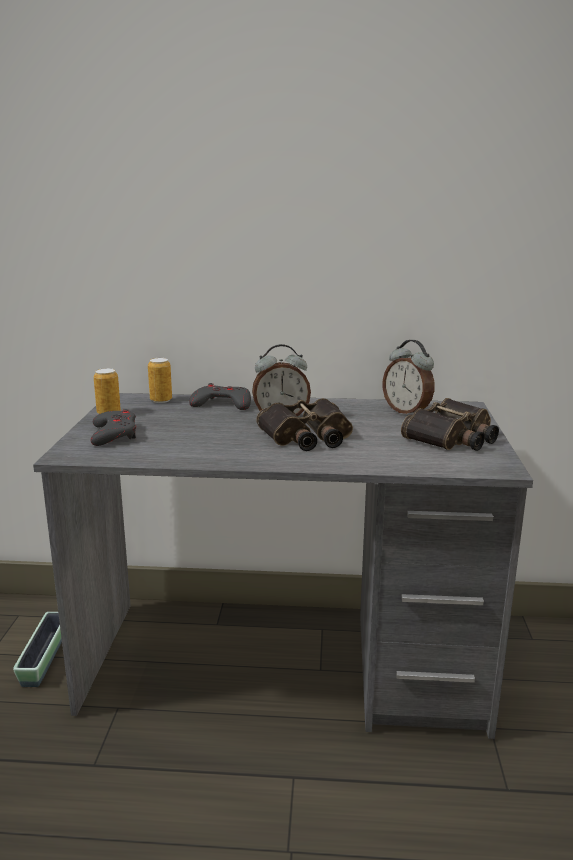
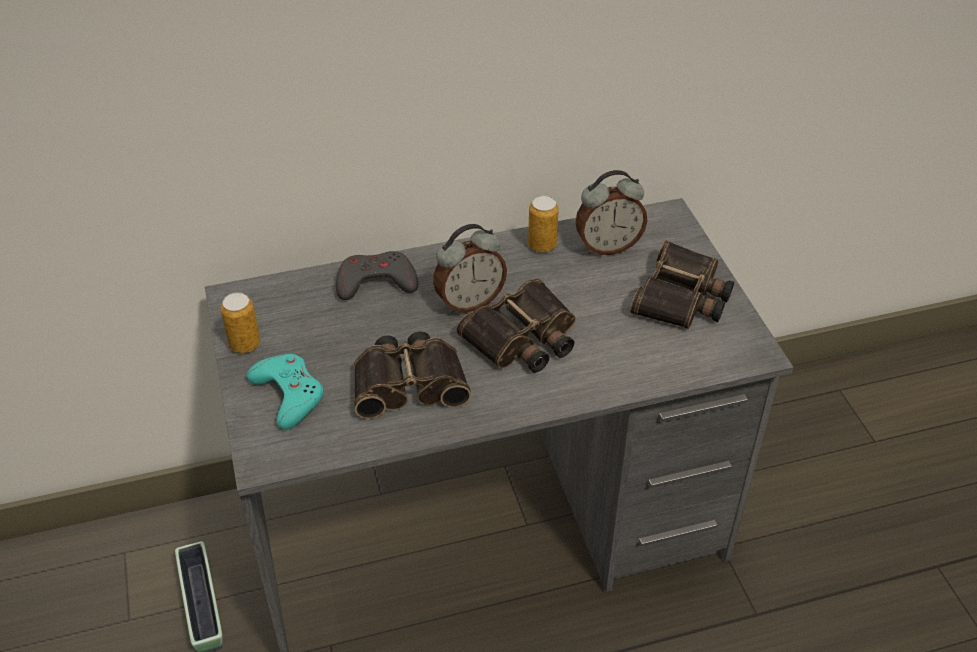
camera: 20 degrees left, 25 degrees up
(114, 434) = (288, 394): grey game controller -> turquoise game controller
(161, 400) = (290, 292): can -> can (542, 245)
(204, 441) = (409, 382): none -> binoculars
(407, 411) = (607, 246): alarm clock -> alarm clock turned 45 degrees counterclockwise

